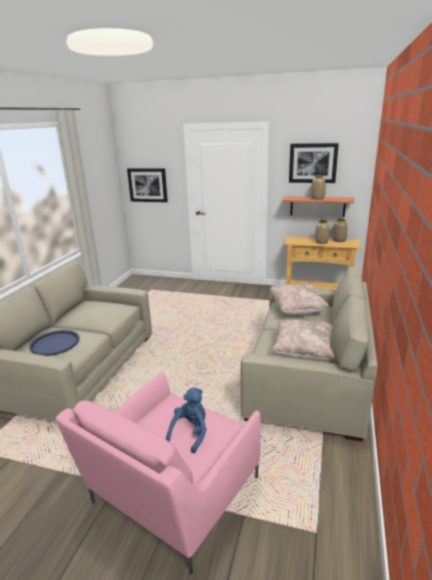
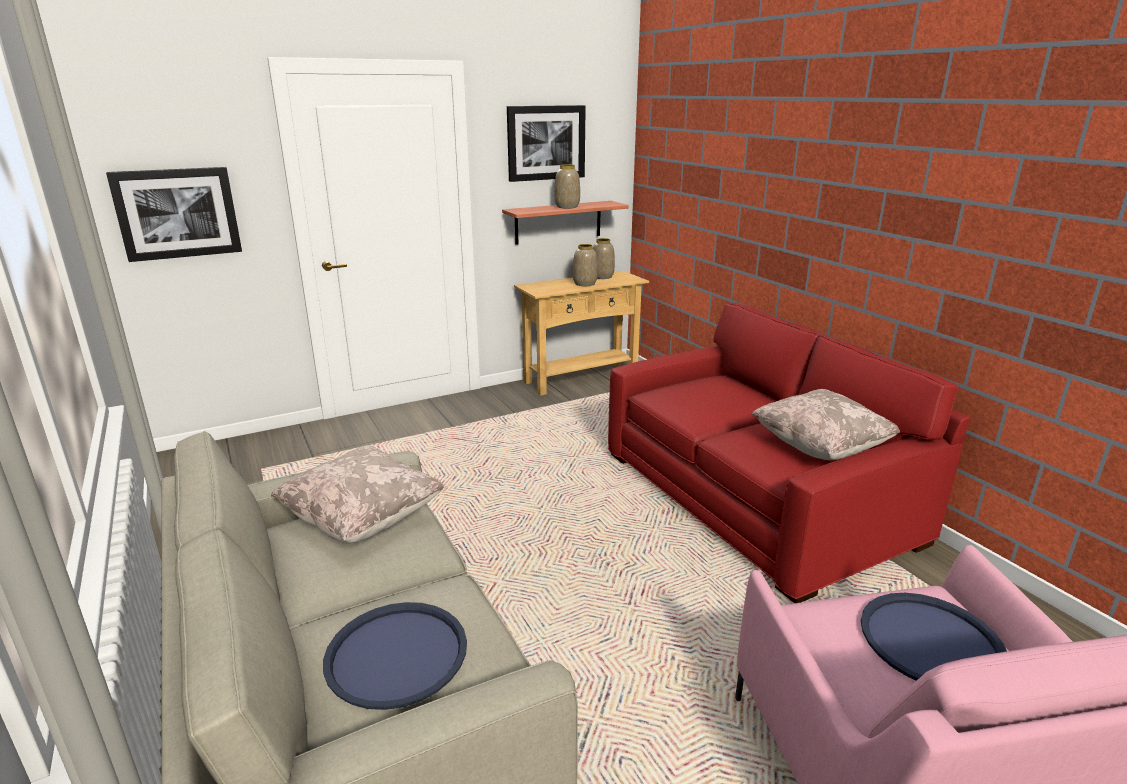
camera: 45 degrees left, 0 degrees up
(190, 433) = (930, 641): blue plush toy -> blue tray
(297, 310) = (697, 394): beige pillow -> beige pillow (363, 520)
(309, 376) = (757, 496): beige sofa -> red sofa

